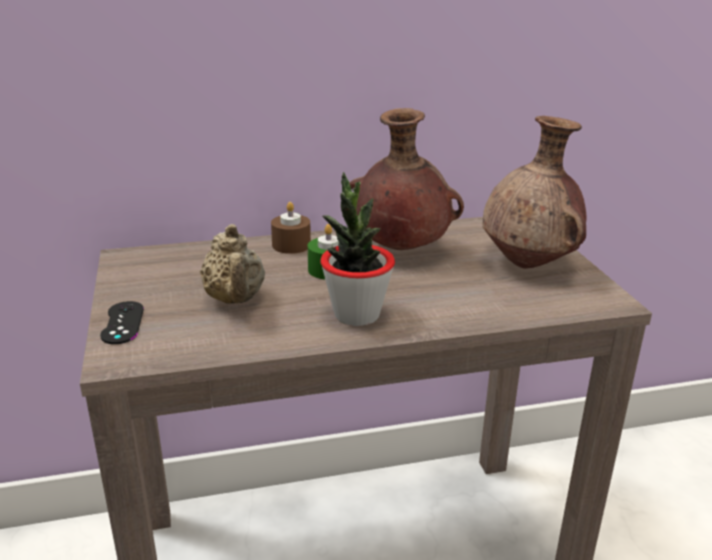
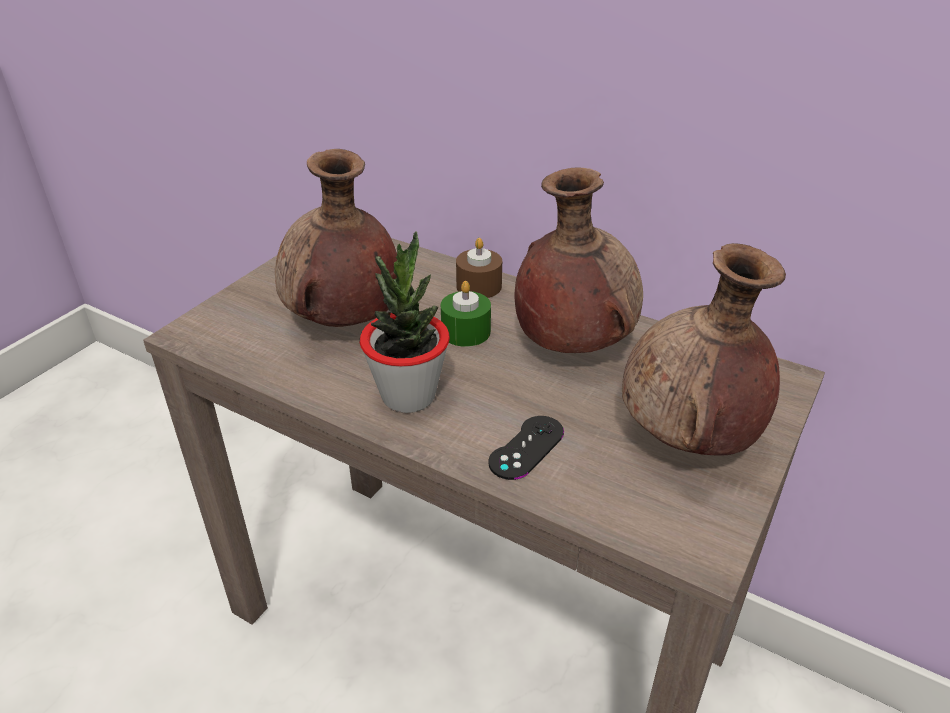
camera: 45 degrees right, 10 degrees up
(122, 323) = (240, 300): black game controller -> black game controller (526, 447)
(235, 300) = (343, 322): beige teapot -> brown vase

